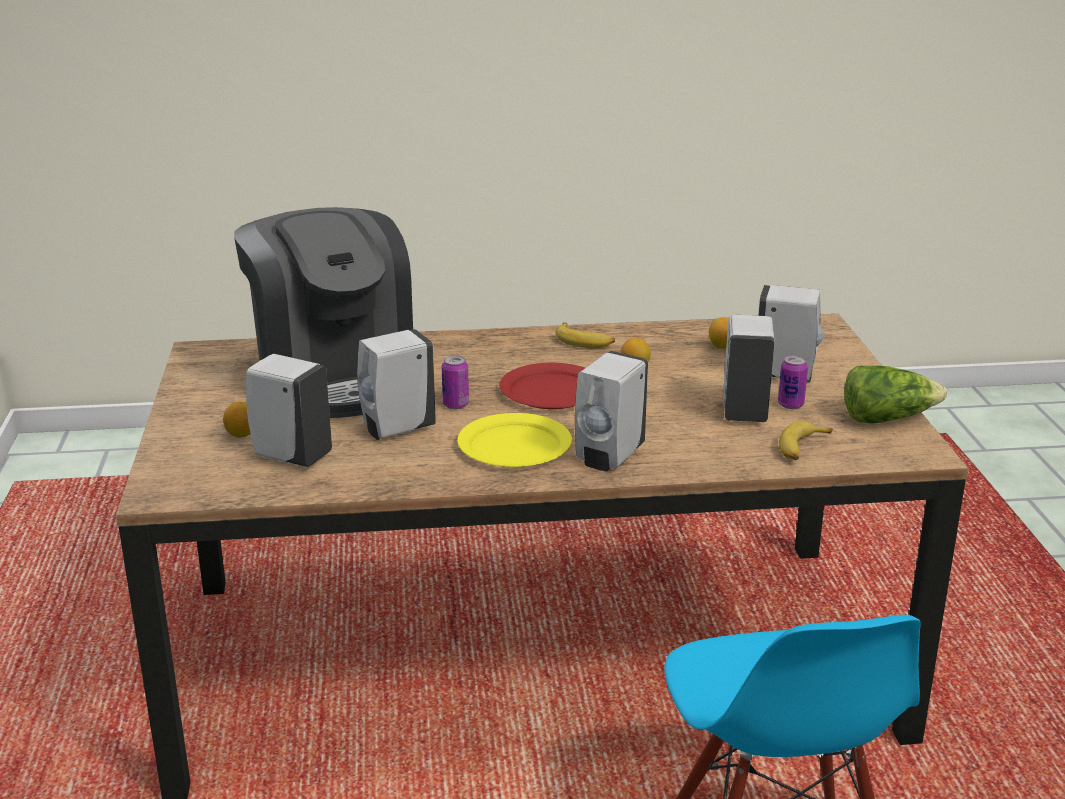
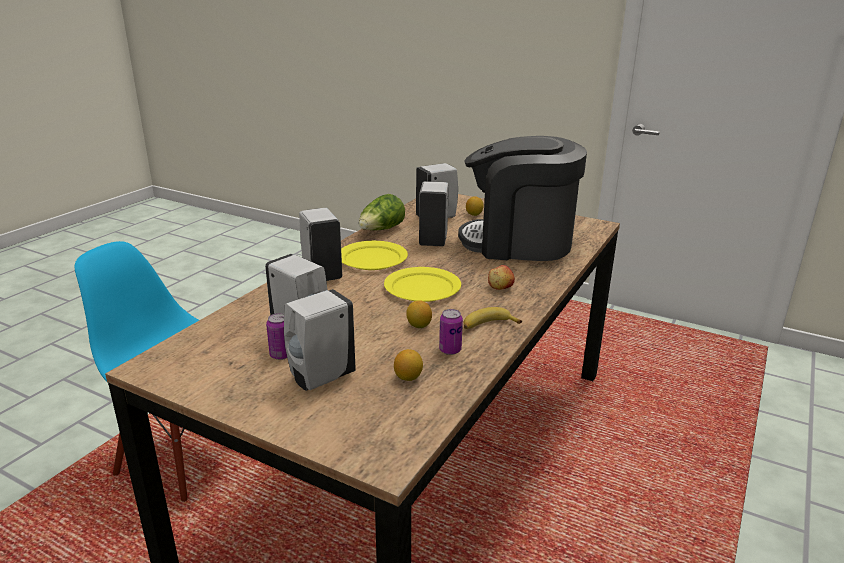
camera: 125 degrees right, 0 degrees up
(455, 404) = (442, 260): can -> can (450, 350)
(491, 356) = (500, 288): none -> apple
(552, 391) = (422, 288): red plate -> yellow plate
(802, 449) = (230, 329): banana -> none
(887, 418) = (200, 381): lettuce -> lettuce (381, 230)

